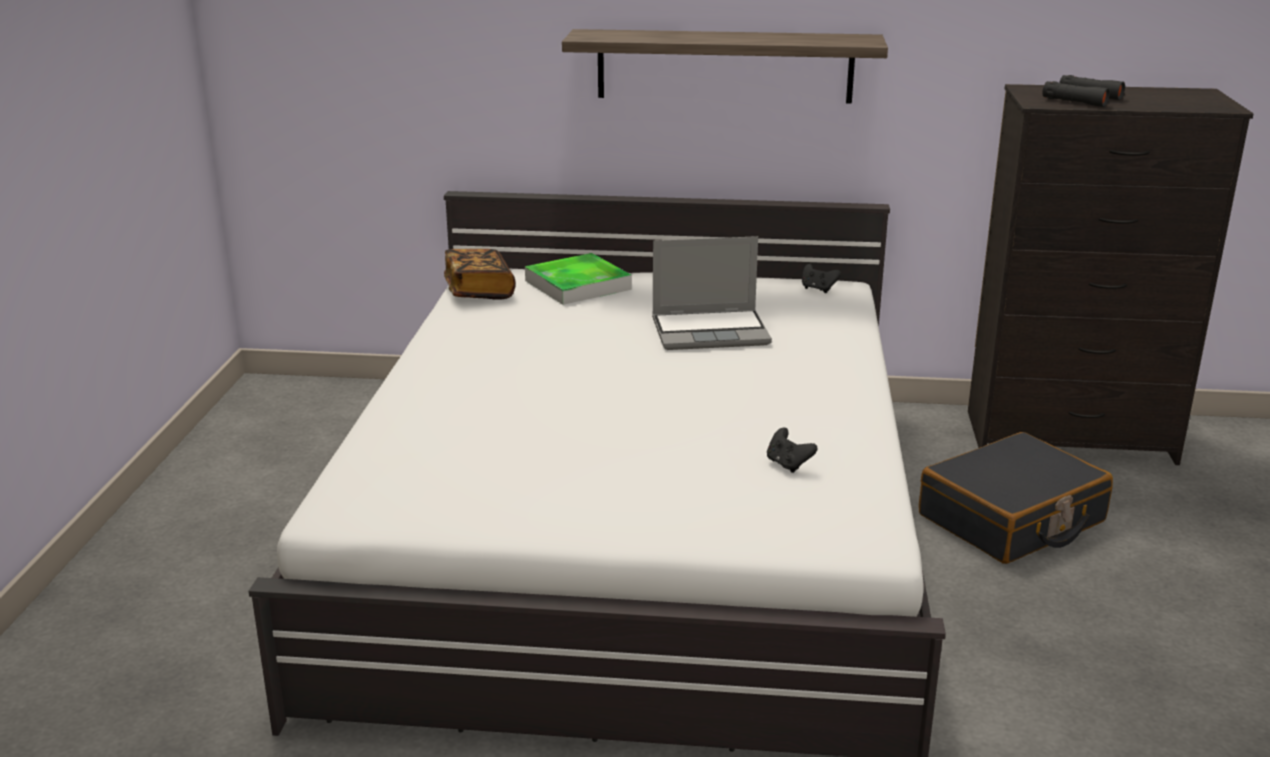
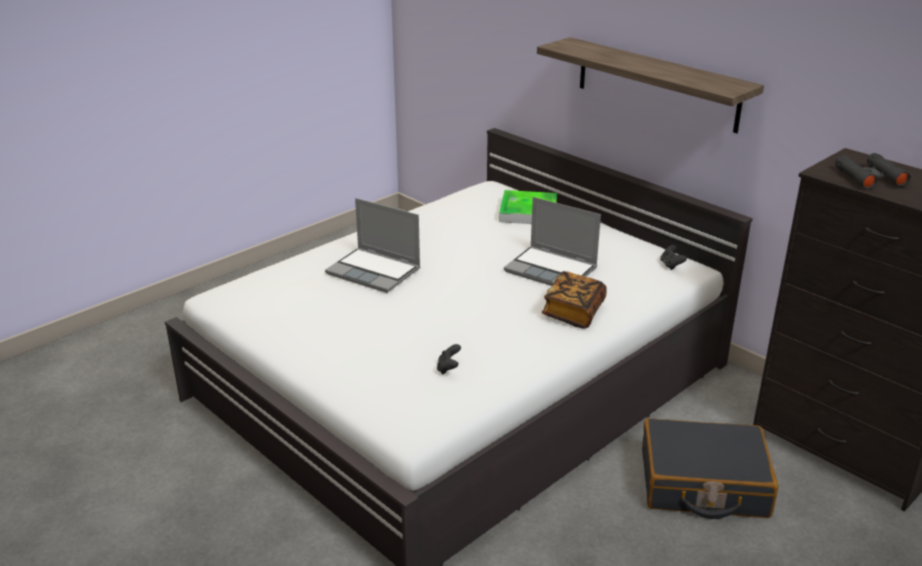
camera: 40 degrees right, 5 degrees up
(479, 291) = (469, 198): book -> book (573, 312)
(513, 401) = (375, 271): none -> laptop

